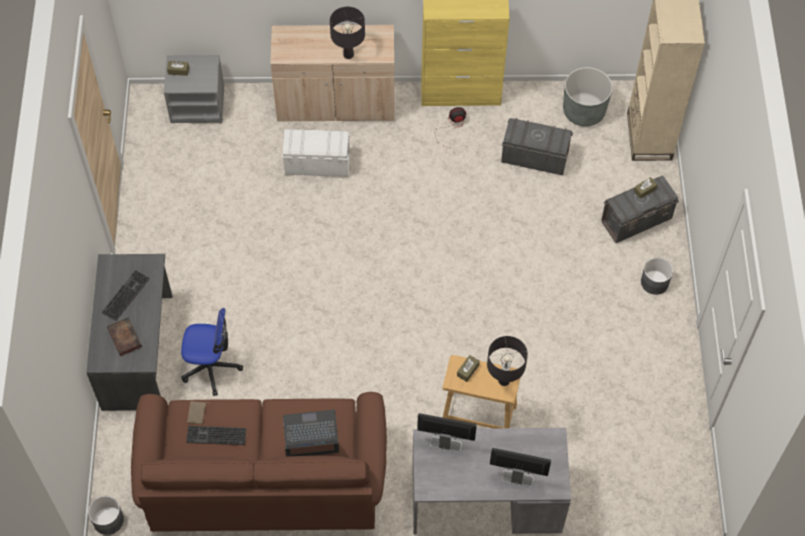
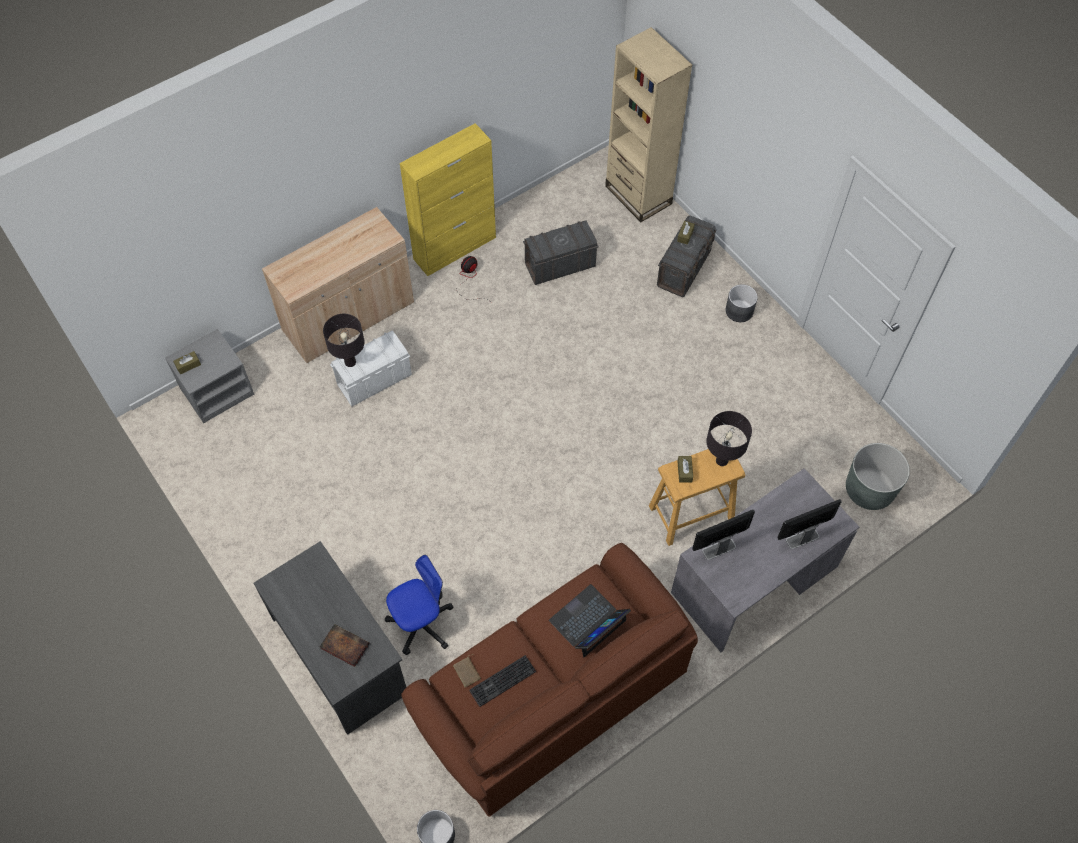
camera: 35 degrees left, 0 degrees up
(125, 294) = (312, 604): keyboard -> none
(348, 55) = (356, 255): black table lamp -> black table lamp (350, 362)
(584, 111) = (569, 204): grey planter -> grey planter (869, 490)

